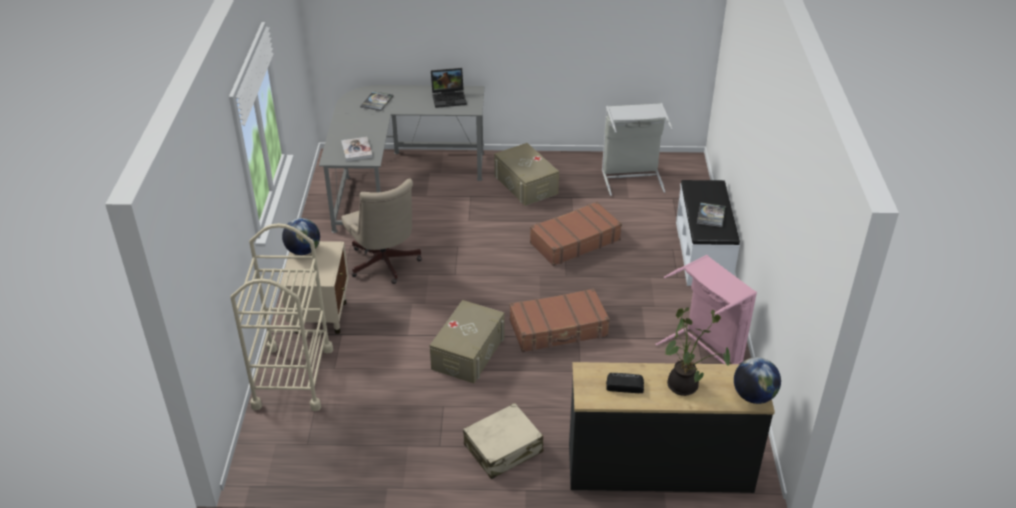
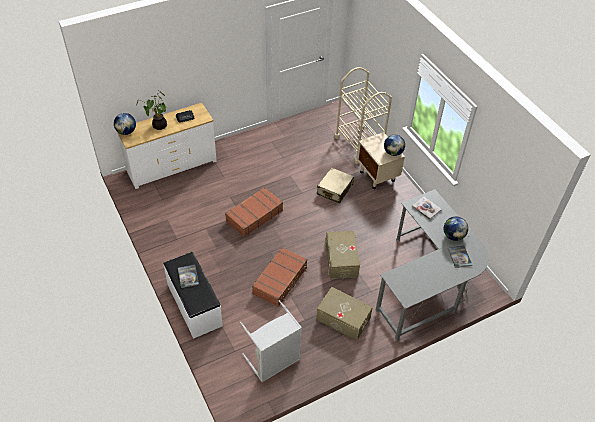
camera: 150 degrees right, 10 degrees up
(359, 118) = (453, 236): none -> globe
(385, 265) = (374, 217): beige office chair -> none
(449, 98) = (416, 282): laptop -> none
(468, 352) = (290, 186): beige storage box -> beige storage box (341, 260)
(503, 449) = (243, 150): beige suitcase -> beige suitcase (334, 190)
(659, 469) = (171, 166): black dresser -> white dresser
(705, 350) = (170, 233): pink laundry basket -> none

